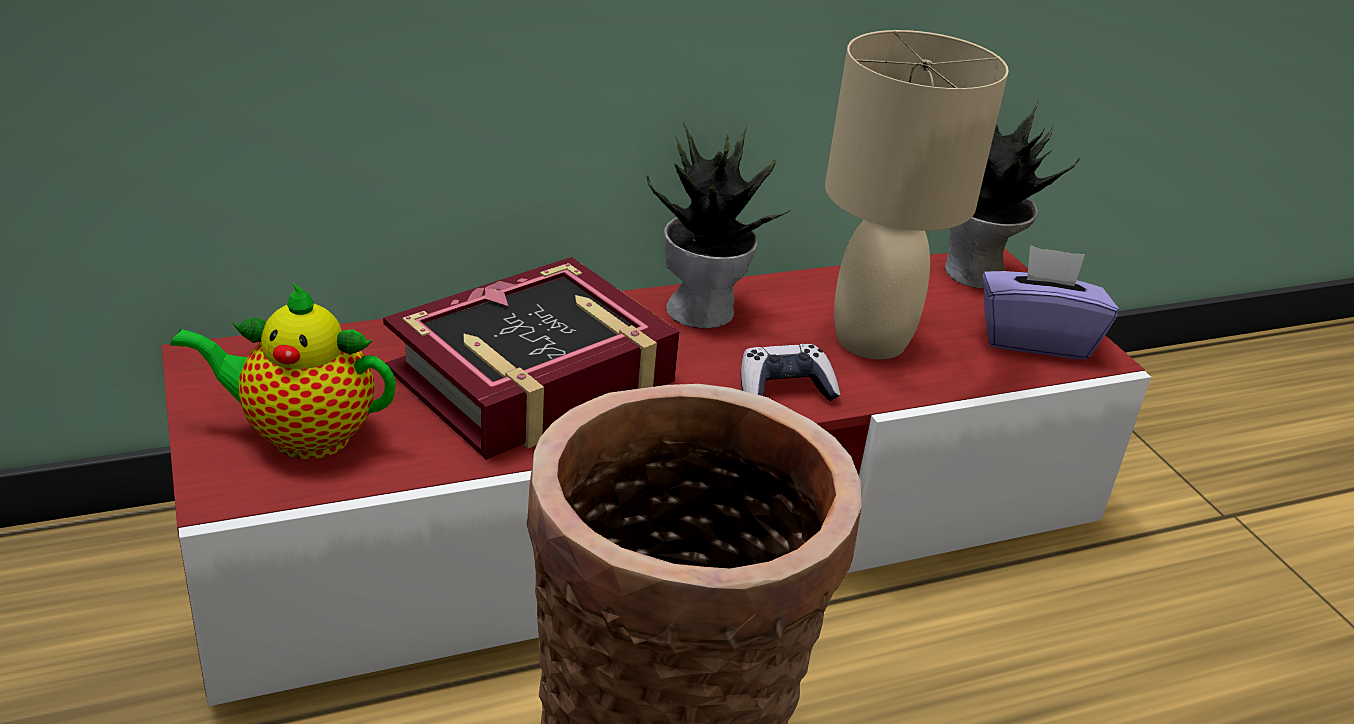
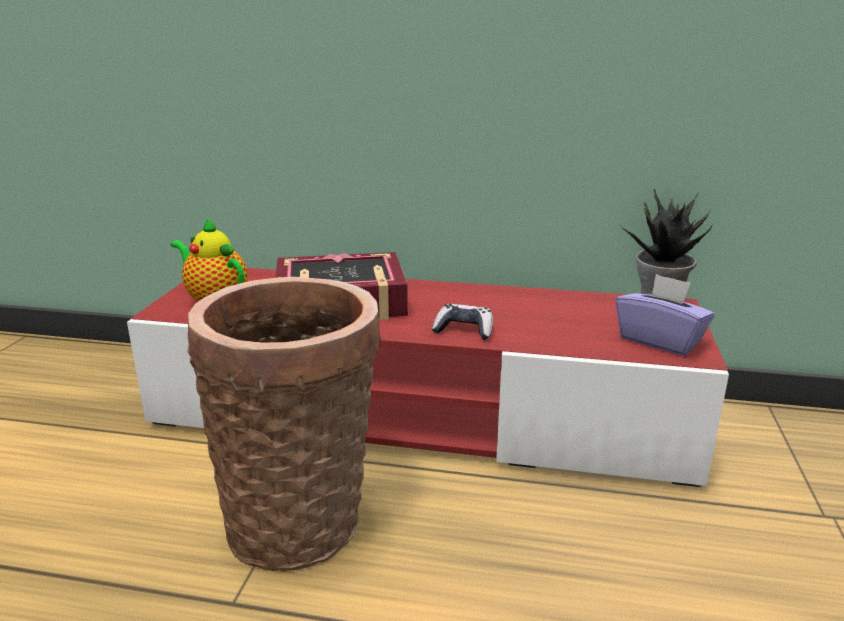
camera: 35 degrees right, 10 degrees down
(703, 310) = (463, 294): potted plant -> none
(869, 340) = (544, 321): beige table lamp -> none

